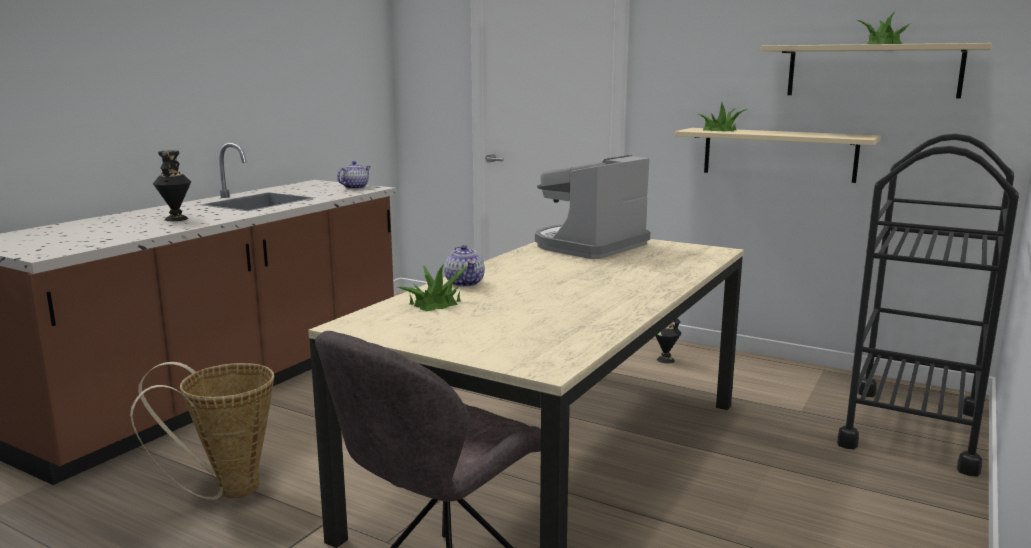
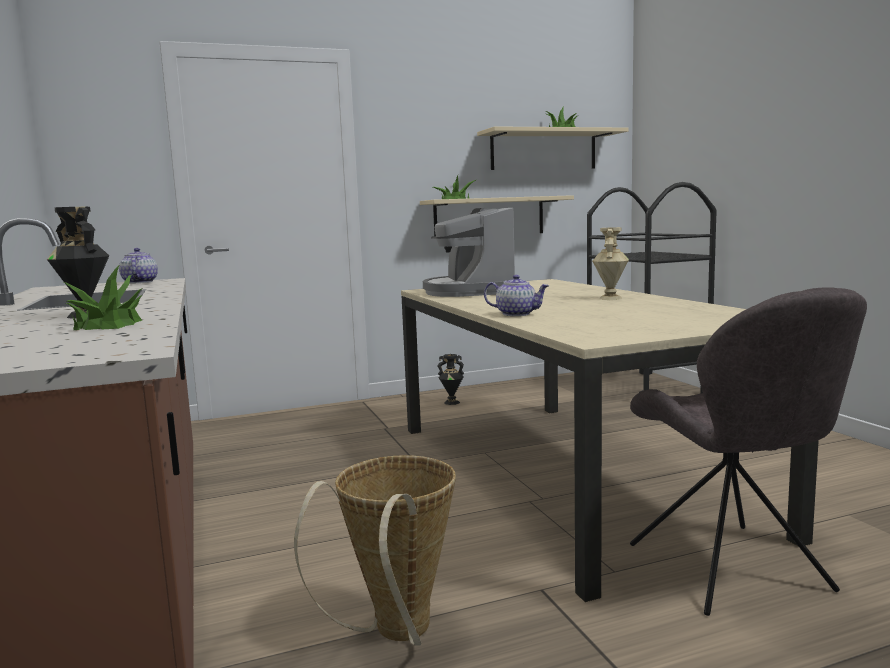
camera: 50 degrees left, 5 degrees down
(435, 303) = (565, 322): potted plant -> potted plant (109, 324)
(612, 291) = (609, 298): none -> beige vase

